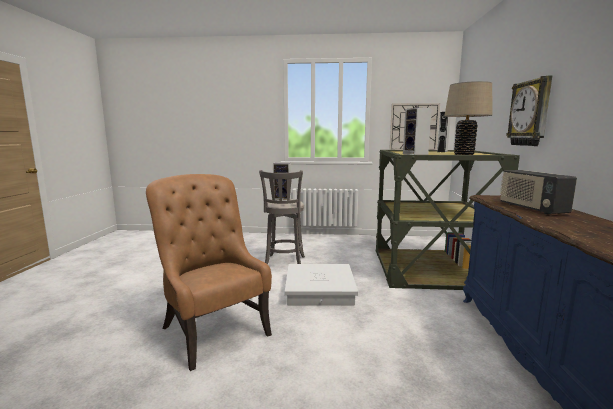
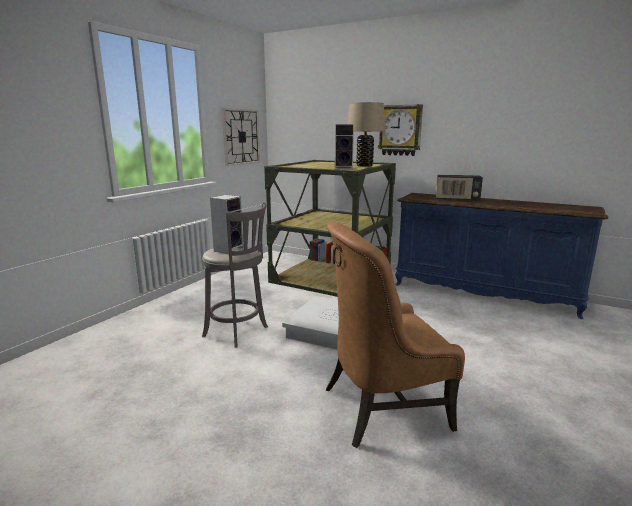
camera: 65 degrees left, 5 degrees up
(442, 151) = (315, 163): grey speaker -> none

